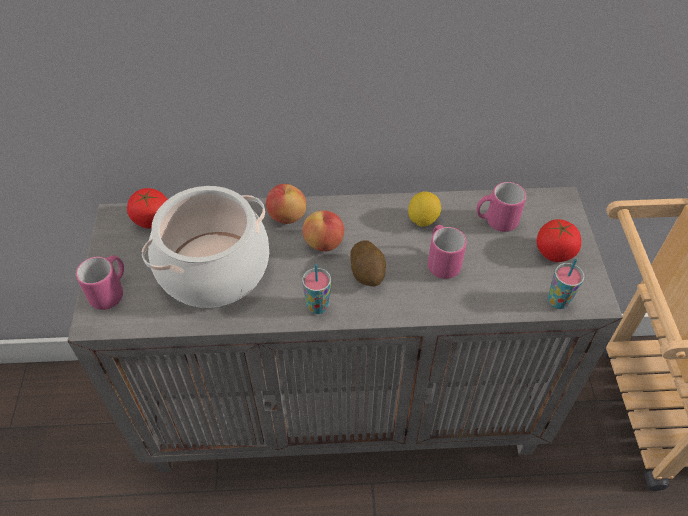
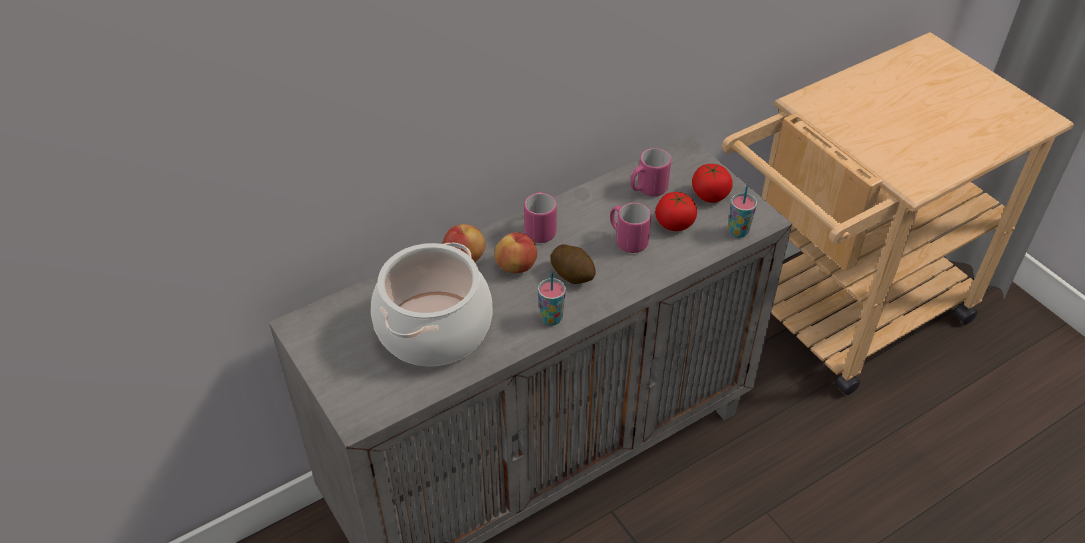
camera: 30 degrees left, 5 degrees down
(111, 292) = (352, 390): pink mug -> pink mug (540, 229)
(151, 219) = (337, 313): tomato -> tomato (674, 223)
(422, 219) = (586, 212): lemon -> none

